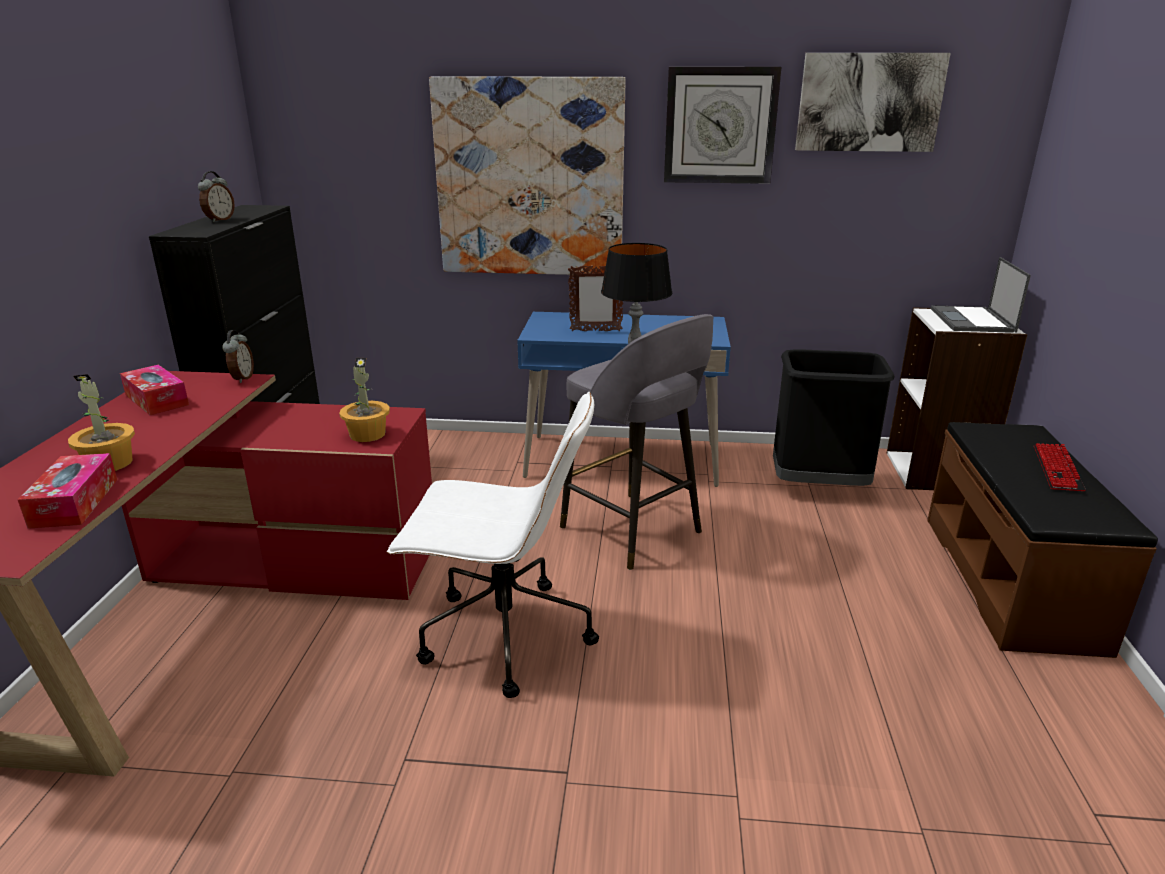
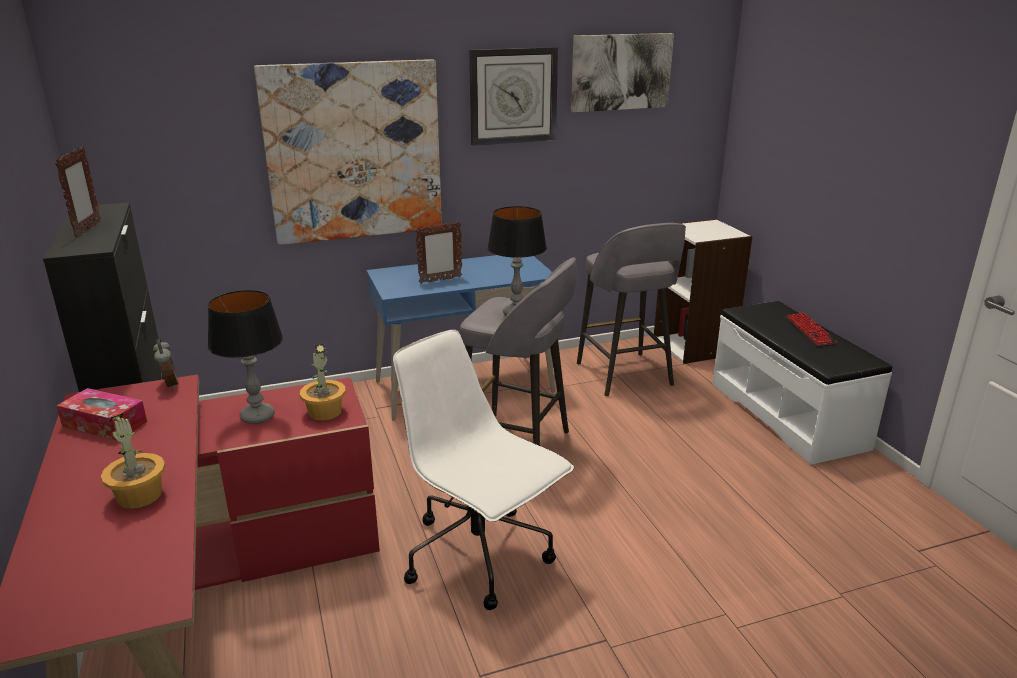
camera: 25 degrees left, 0 degrees up
(74, 502) = (154, 539): tissue box -> none
(219, 220) = (87, 229): alarm clock -> picture frame
(306, 426) = (258, 416): none -> table lamp
(502, 636) = (480, 556): white office chair -> white office chair turned 120 degrees counterclockwise
(818, 487) = (625, 375): black trash can -> grey stool
(972, 320) = (711, 230): laptop -> none
(1011, 580) = (787, 414): brown bench -> white bench

